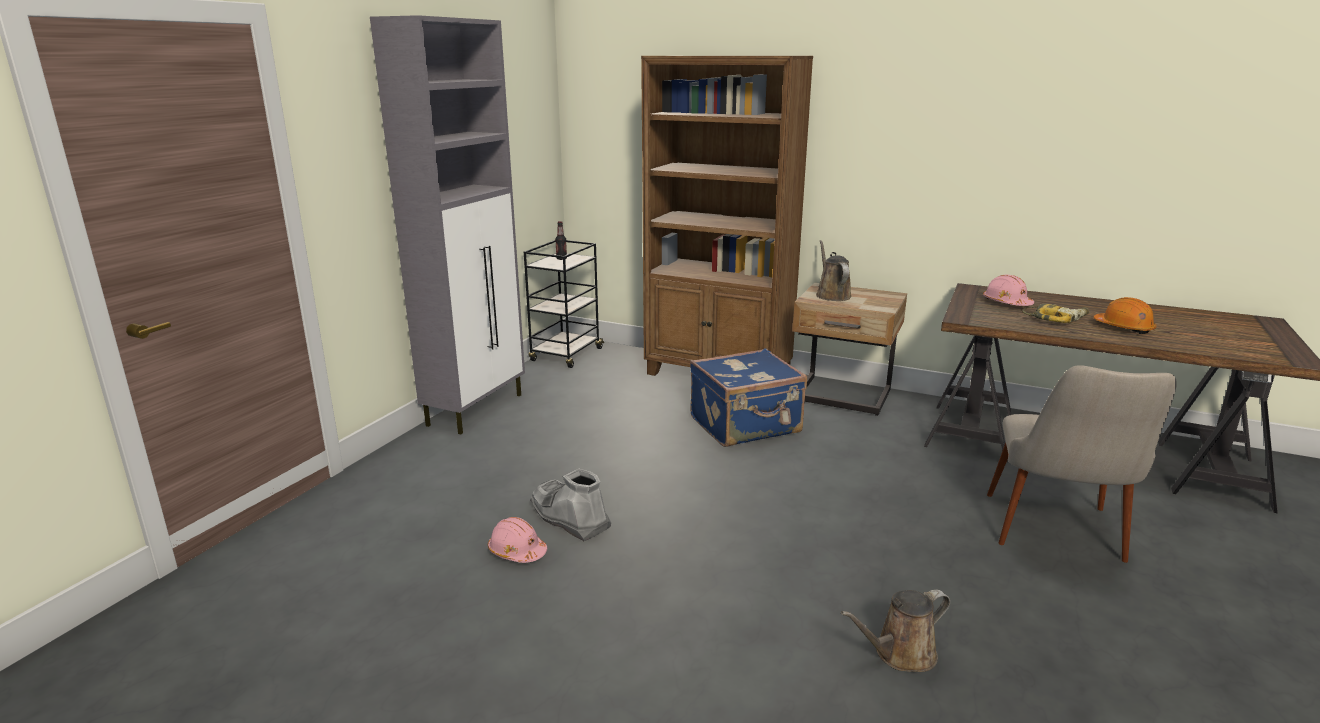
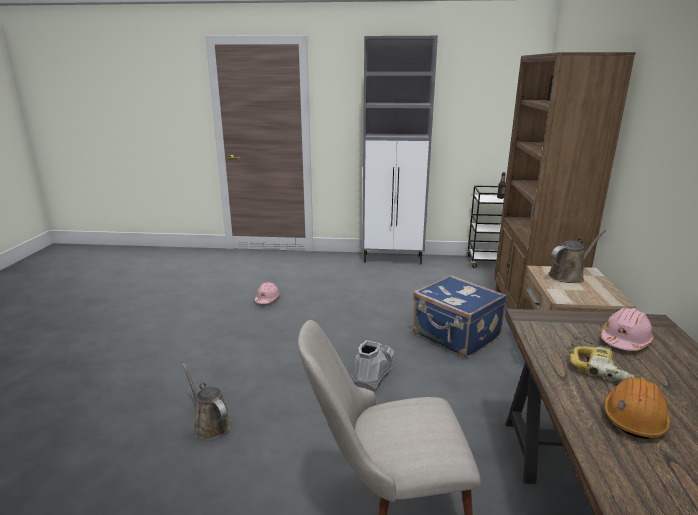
camera: 70 degrees right, 0 degrees up
(569, 518) = (301, 304): grey boot -> grey boot (373, 372)

